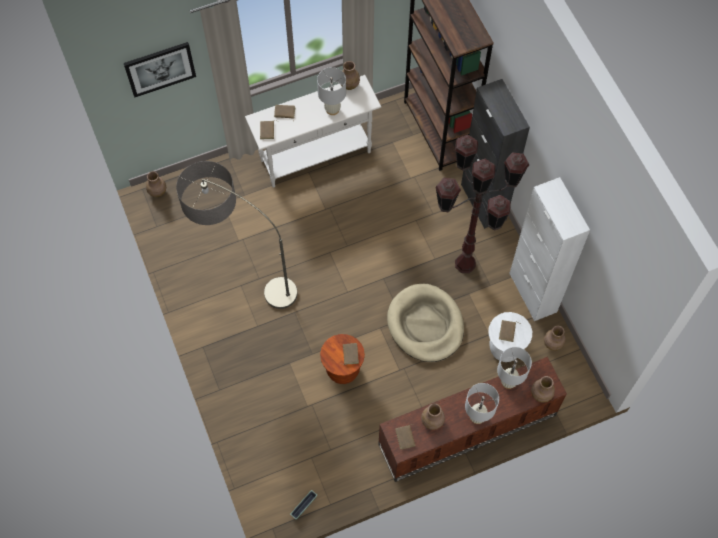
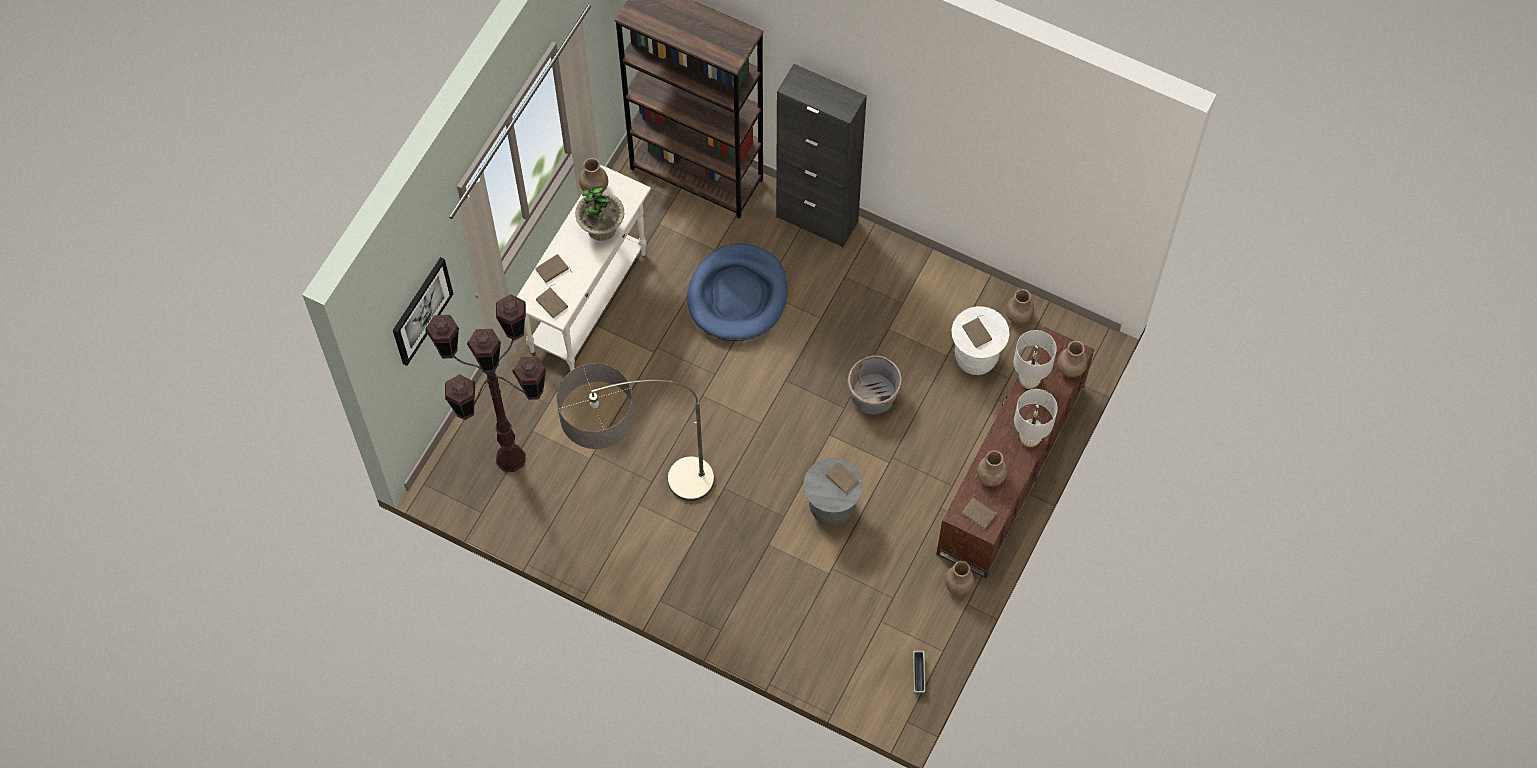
camera: 40 degrees left, 0 degrees up
(157, 192) = (445, 474): brown vase -> brown vase (958, 586)
(332, 109) = (601, 228): white table lamp -> potted plant
(343, 370) = (831, 508): brown stool -> grey stool
(400, 212) = (738, 295): none -> blue dog bed
(425, 324) = (873, 395): beige dog bed -> grey planter
(465, 264) = (857, 299): brown floor lamp -> brown floor lamp (511, 458)
(533, 292) = (953, 278): white cabinet -> none

